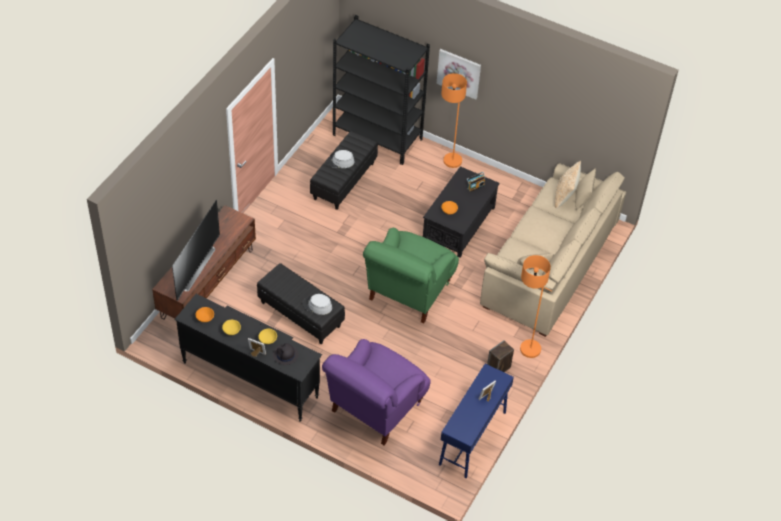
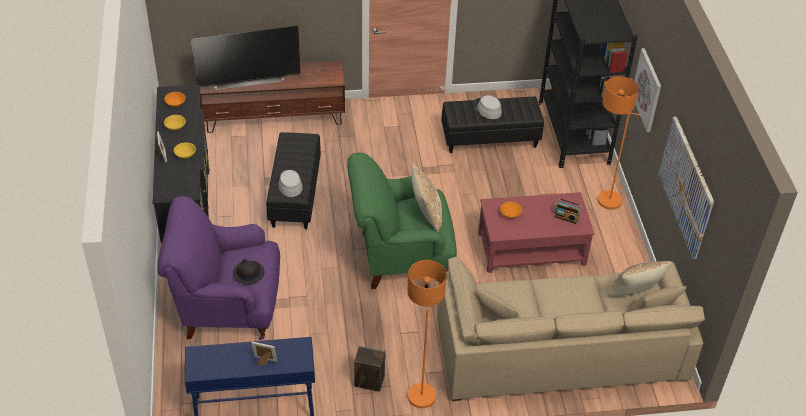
camera: 55 degrees right, 5 degrees down
(285, 355) = (176, 175): black hat -> black hat (248, 273)
(421, 250) = (425, 214): none -> beige pillow
(458, 224) = (531, 248): black coffee table -> red coffee table
(550, 113) = (686, 186): none -> picture

